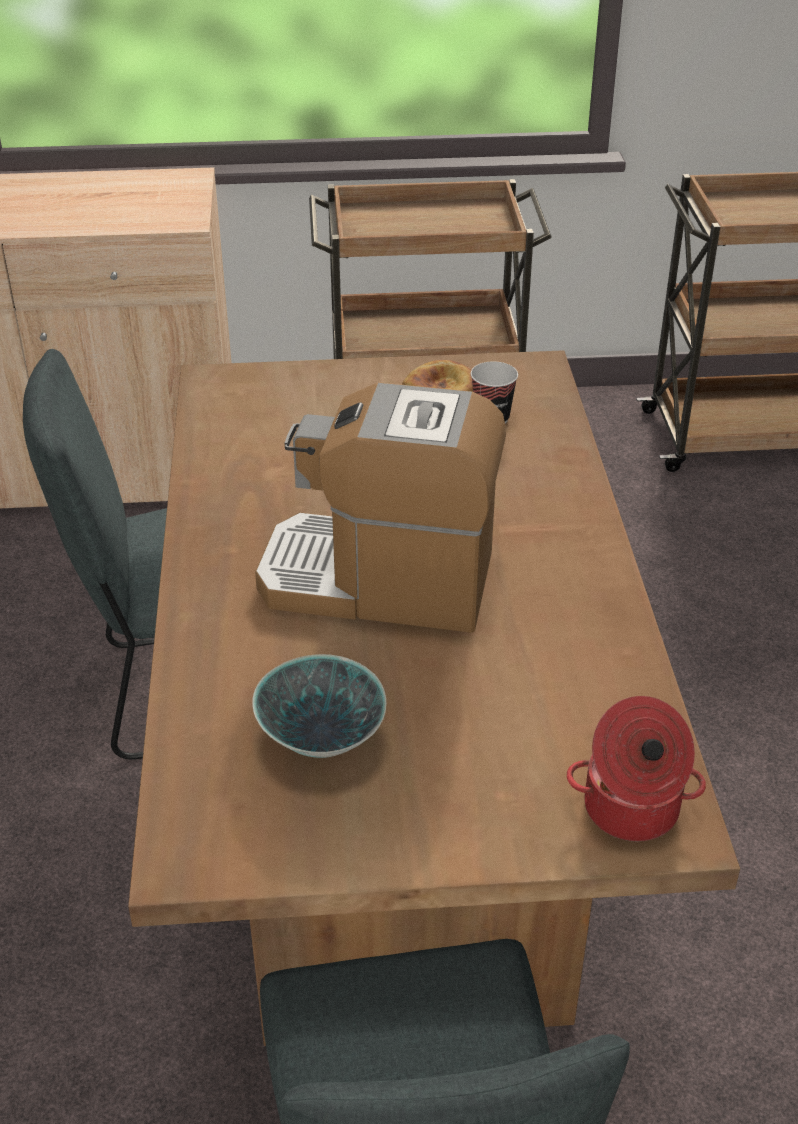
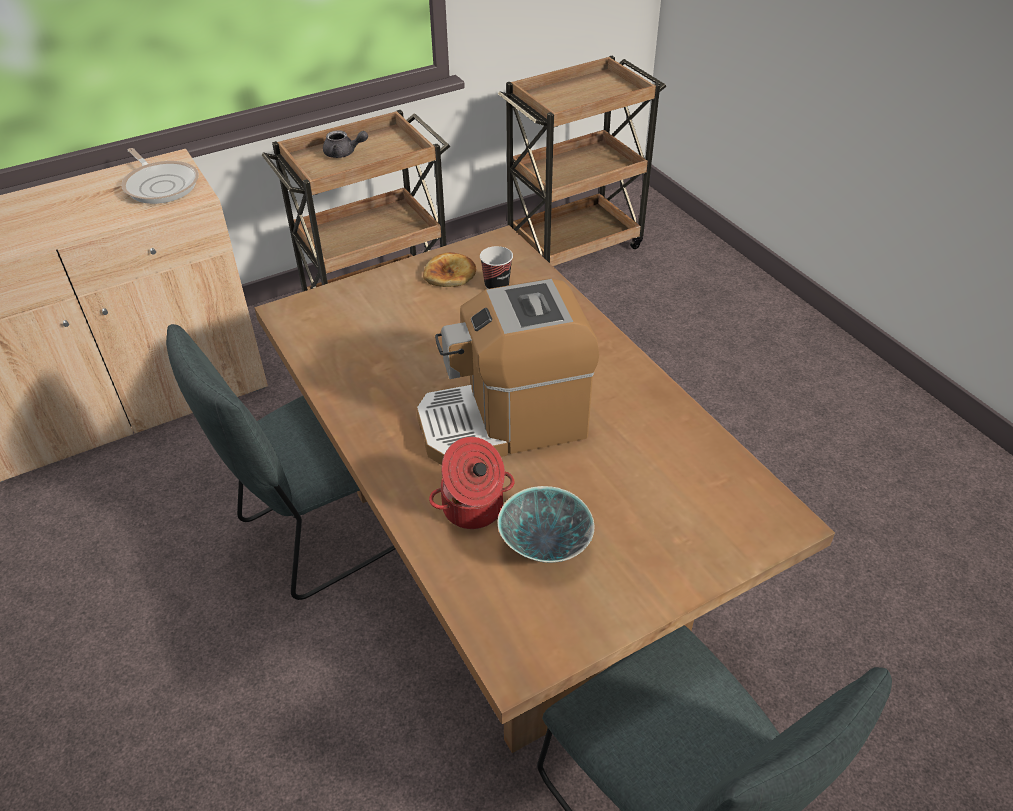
camera: 25 degrees left, 5 degrees up
(157, 201) = (161, 185): none -> frying pan
(412, 218) = (344, 153): none -> grey teapot
(631, 810) = (755, 520): cooking pot -> cooking pot (473, 509)

